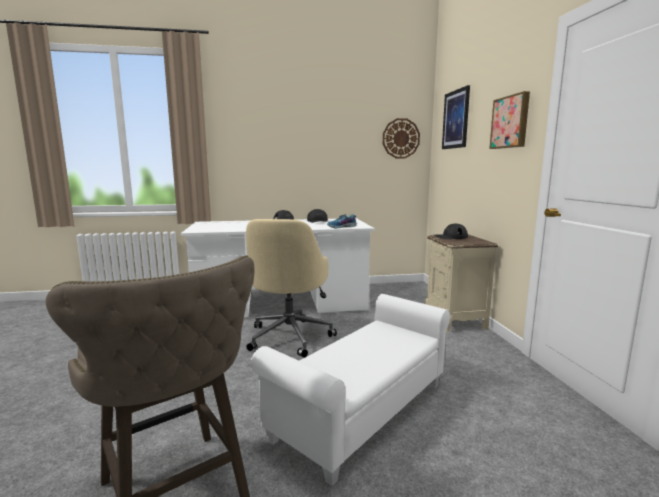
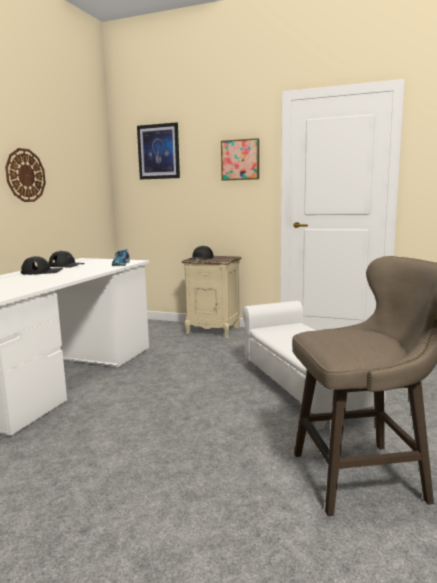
camera: 60 degrees left, 0 degrees up
(289, 337) = (153, 390): beige office chair -> none
(401, 138) = (92, 166): wall clock -> wall clock (25, 175)

